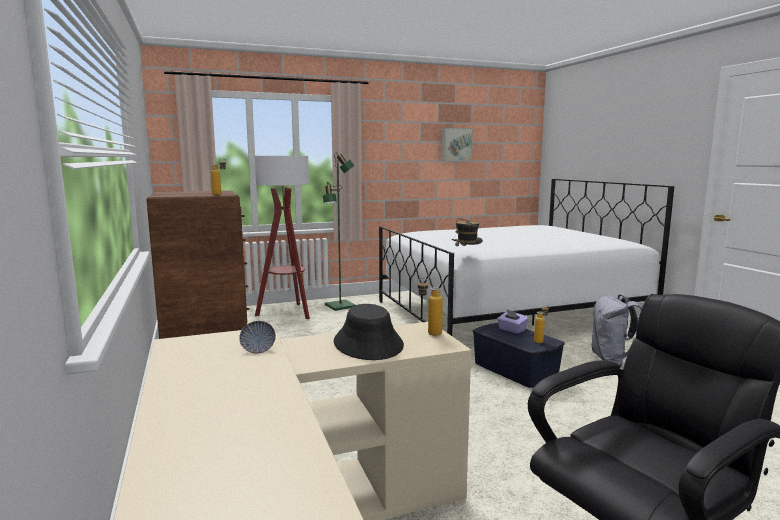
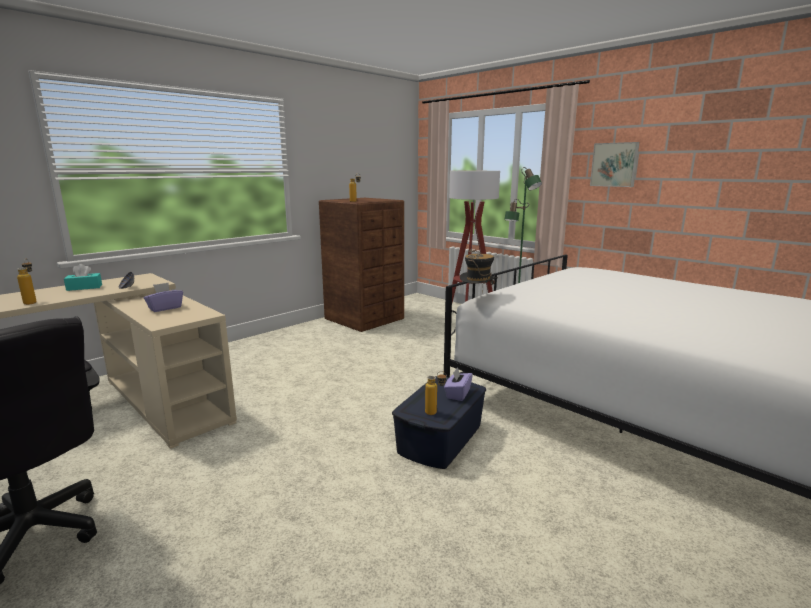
camera: 65 degrees right, 5 degrees up
(204, 378) = (84, 287): none -> turquoise tissue box
(368, 344) = (165, 308): black hat -> purple tissue box
(429, 333) = (190, 317): bottle -> bottle (32, 302)
(456, 144) = (727, 154): picture -> picture (614, 164)
(615, 362) = (551, 515): grey backpack -> none

